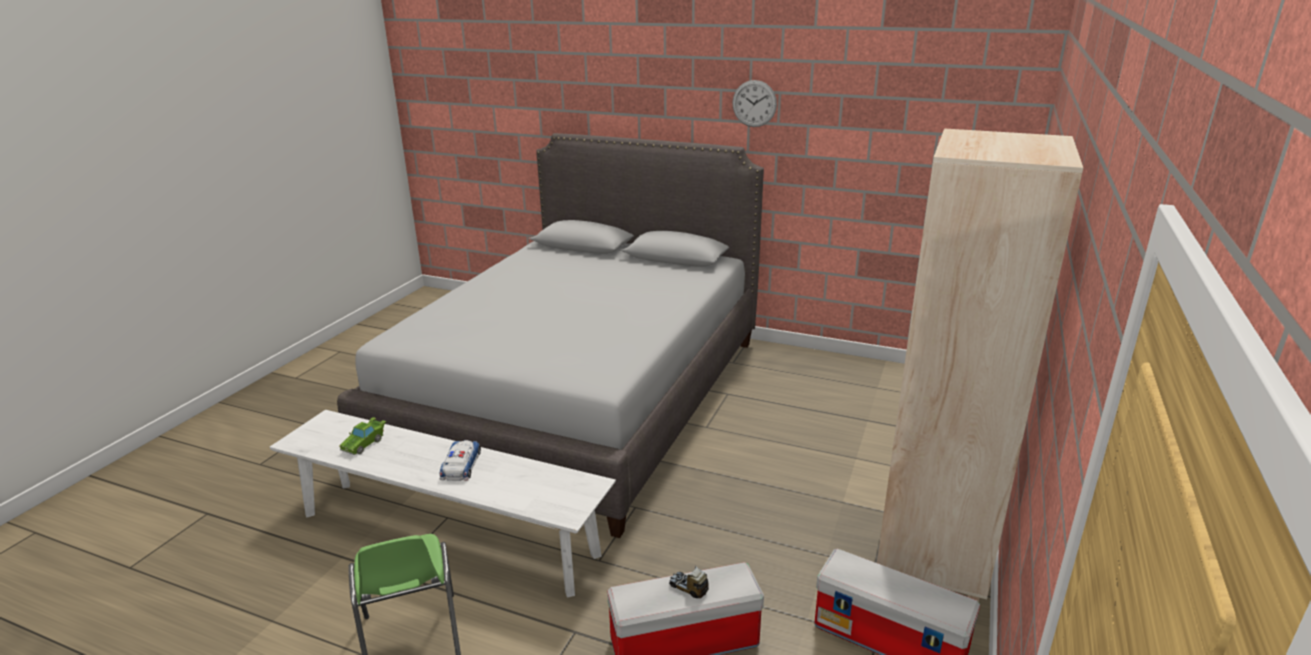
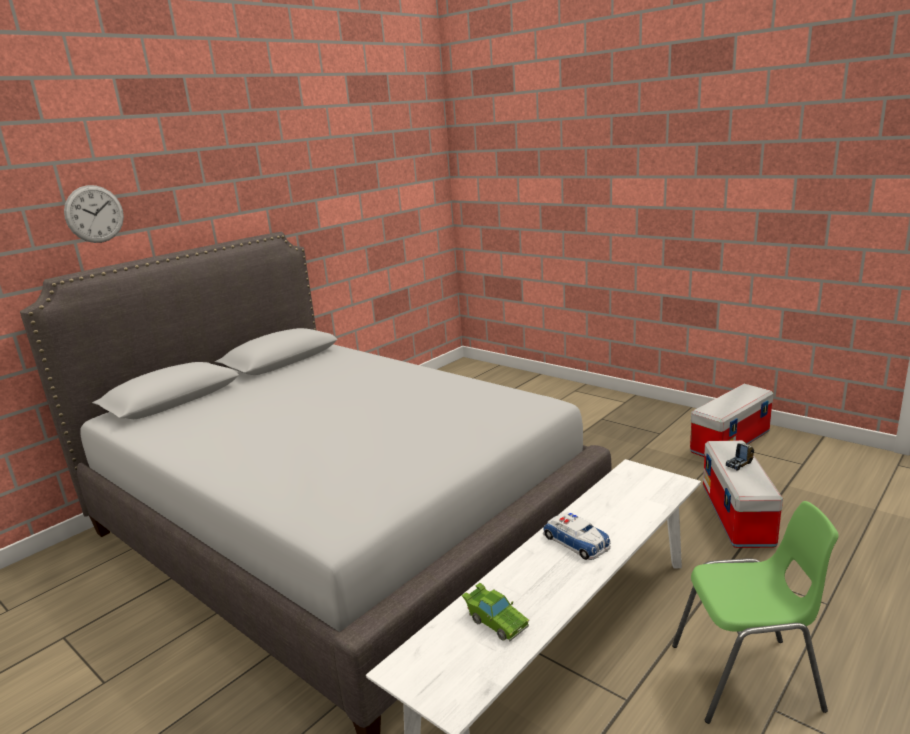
camera: 70 degrees left, 5 degrees down
(461, 465) = (576, 542): toy car -> toy car turned 150 degrees counterclockwise
(754, 103) = (270, 188): wall clock -> wall clock (94, 214)
(930, 575) = (670, 418): beige bookcase -> none

